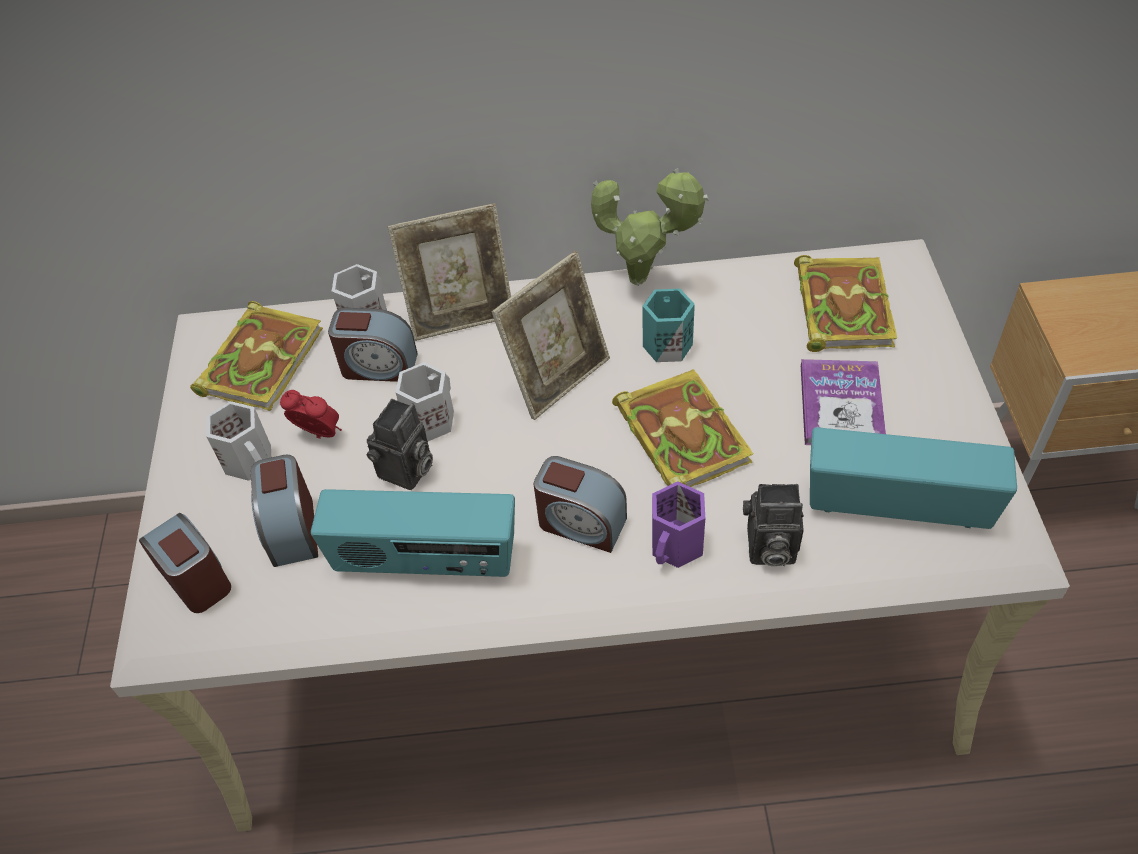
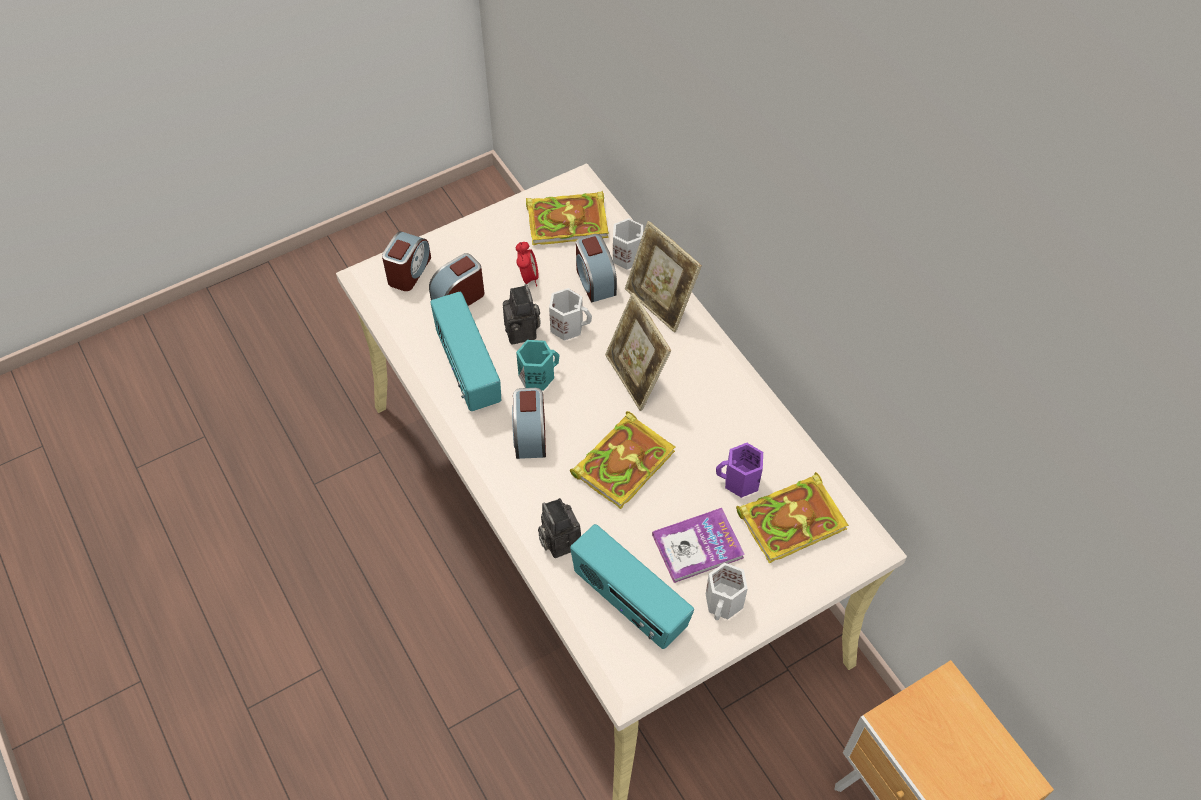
camera: 60 degrees right, 5 degrees up
(251, 460) = (494, 255): white mug -> white mug (724, 603)
(406, 472) = (523, 332): camera -> camera turned 105 degrees counterclockwise
(558, 378) = (635, 377): picture frame -> picture frame turned 45 degrees clockwise
(644, 279) = (751, 391): potted plant -> none
(665, 344) = (698, 425): turquoise mug -> turquoise mug (537, 375)
(677, 545) = (537, 491): purple mug -> purple mug (740, 482)
(897, 504) = (629, 603): radio -> radio turned 150 degrees clockwise

